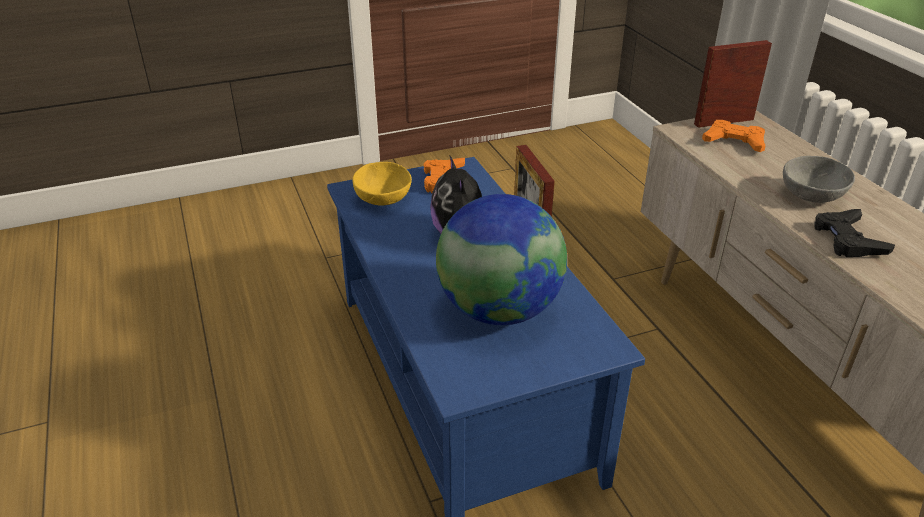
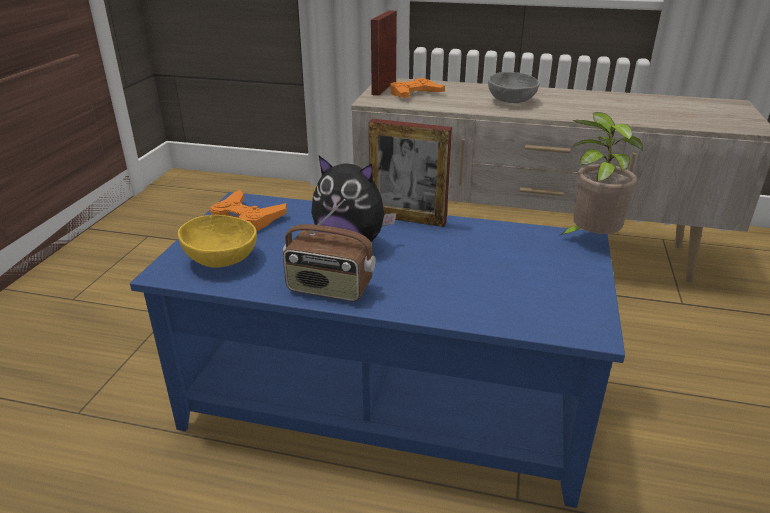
camera: 55 degrees left, 5 degrees down
(392, 254) = (329, 289): none -> radio
(499, 310) = (488, 266): globe -> none
(612, 351) = (590, 240): none -> potted plant
(847, 239) = (572, 111): black game controller -> none

